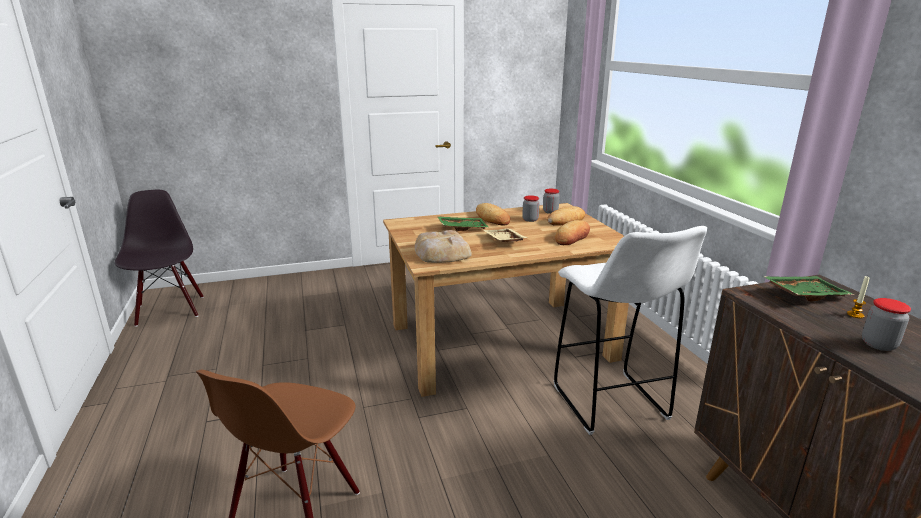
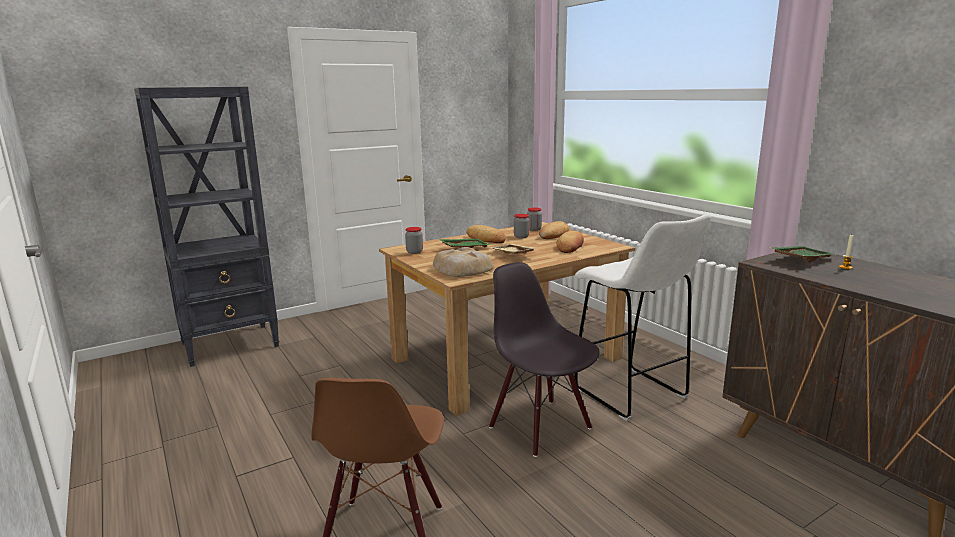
camera: 15 degrees left, 5 degrees down
(169, 310) = (124, 379): black chair -> black chair (541, 427)
(266, 290) = (231, 344): none -> black bookcase
(878, 344) = (876, 283): jar -> jar (414, 252)

